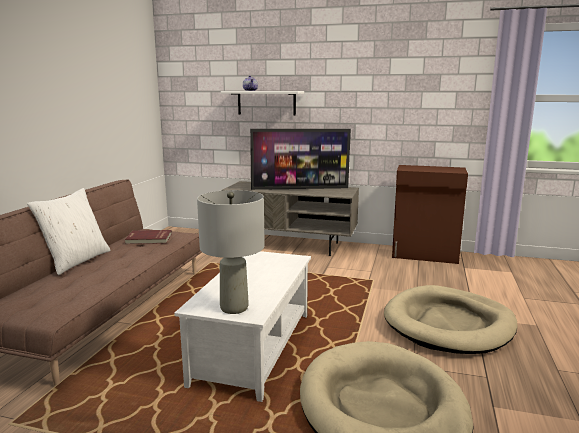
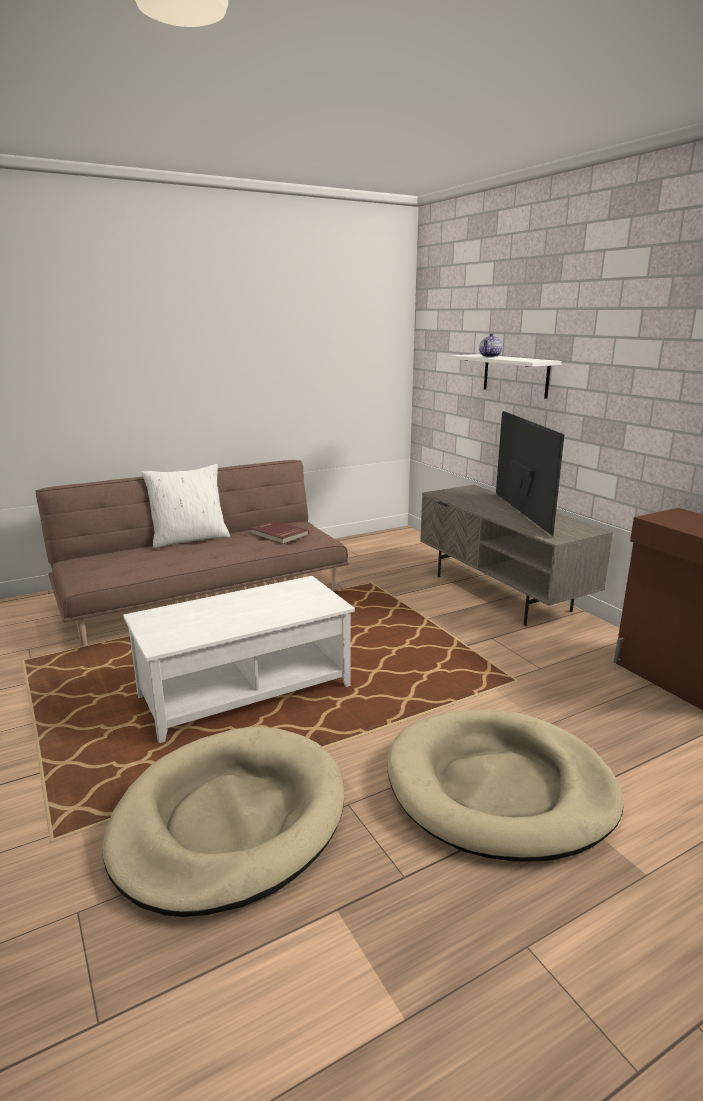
camera: 45 degrees right, 5 degrees up
(235, 308) = (164, 631): grey table lamp -> none
(300, 189) = (518, 513): television -> television turned 135 degrees counterclockwise

